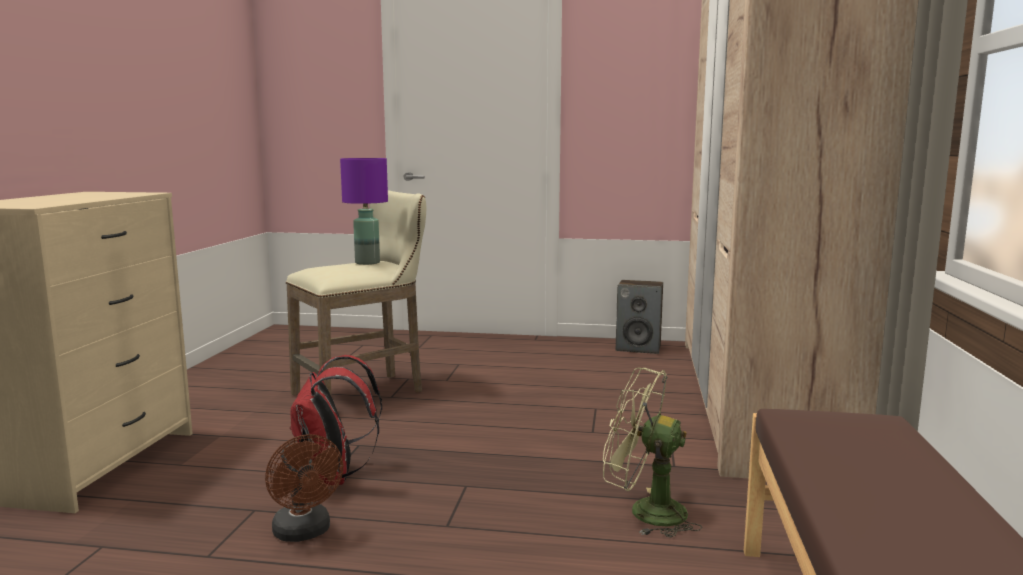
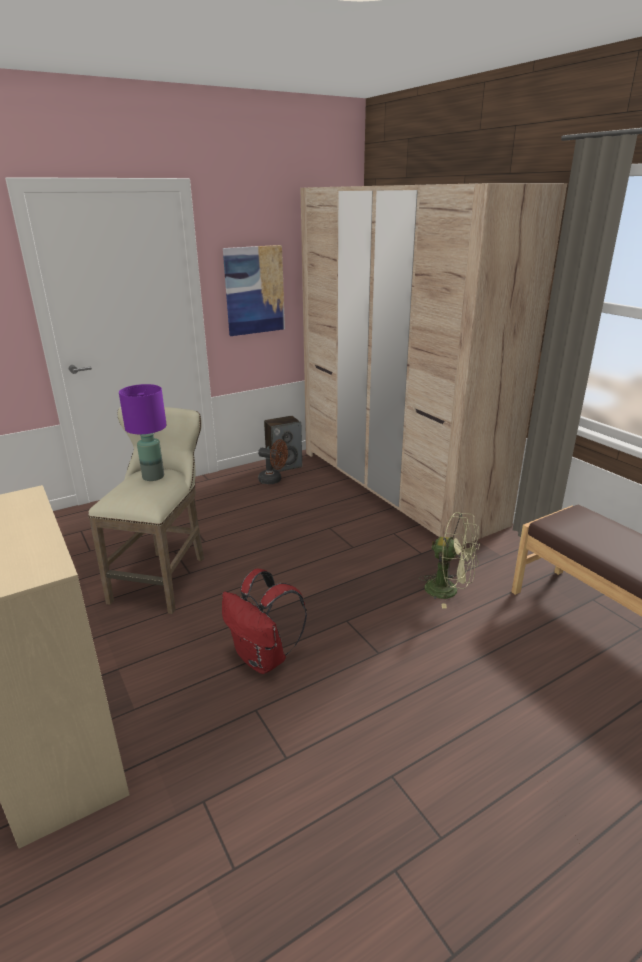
camera: 40 degrees left, 15 degrees up
(305, 533) = (314, 705): brown fan -> brown fan (273, 480)
(631, 112) = (254, 290): none -> picture
(645, 512) = (449, 591): green fan -> green fan turned 135 degrees counterclockwise

